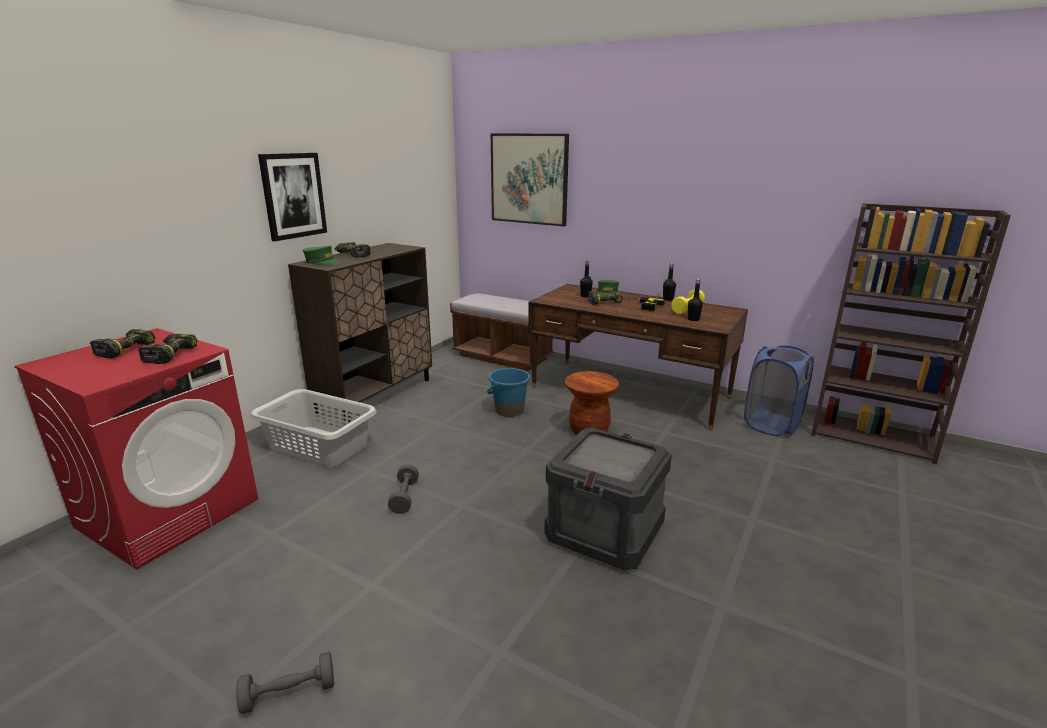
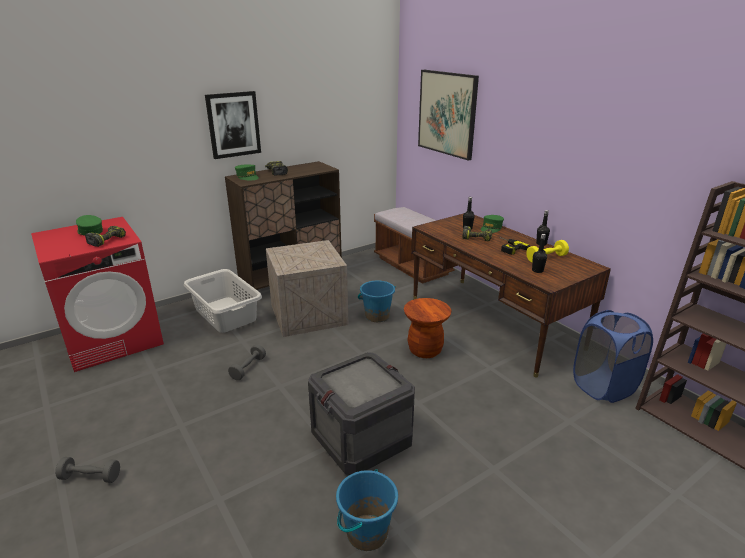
camera: 25 degrees right, 5 degrees up
(125, 350) = (90, 231): power drill -> green cap
(428, 425) = (307, 315): none -> crate
(696, 620) = (366, 532): none -> blue bucket

